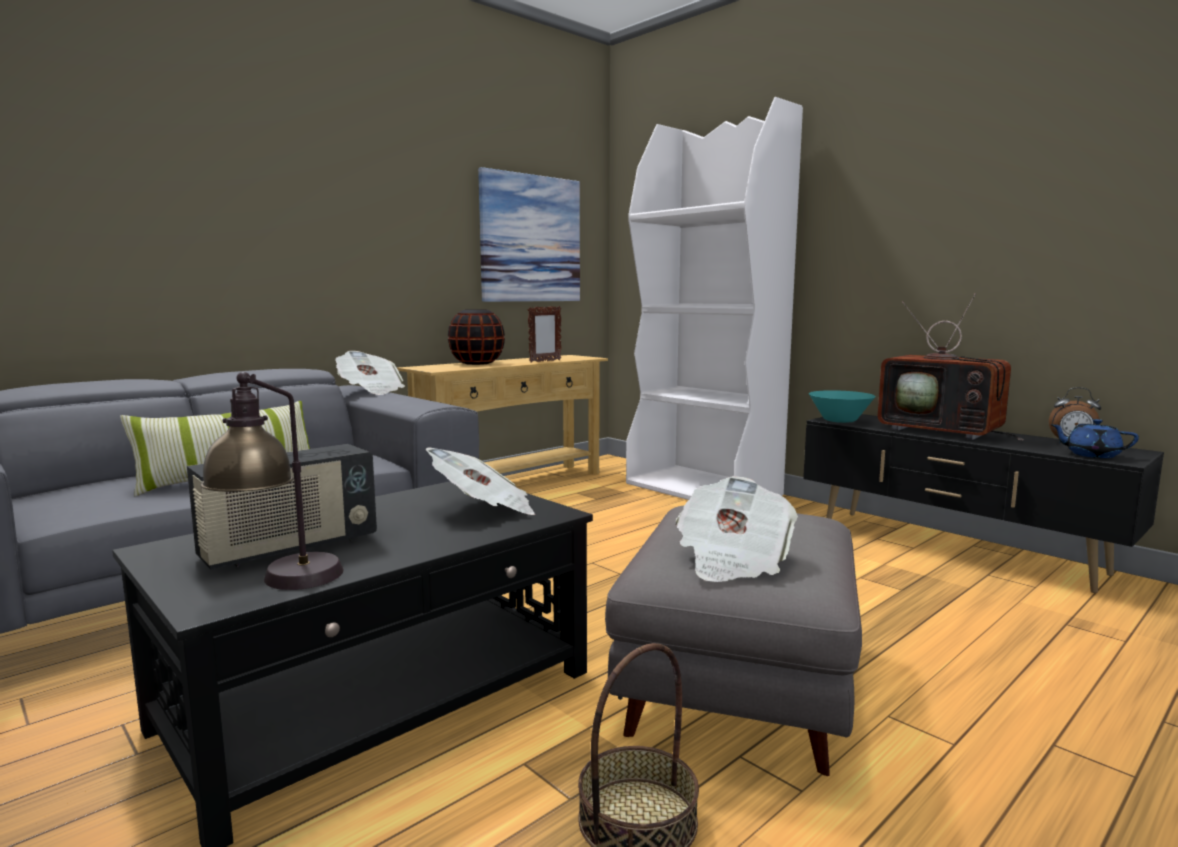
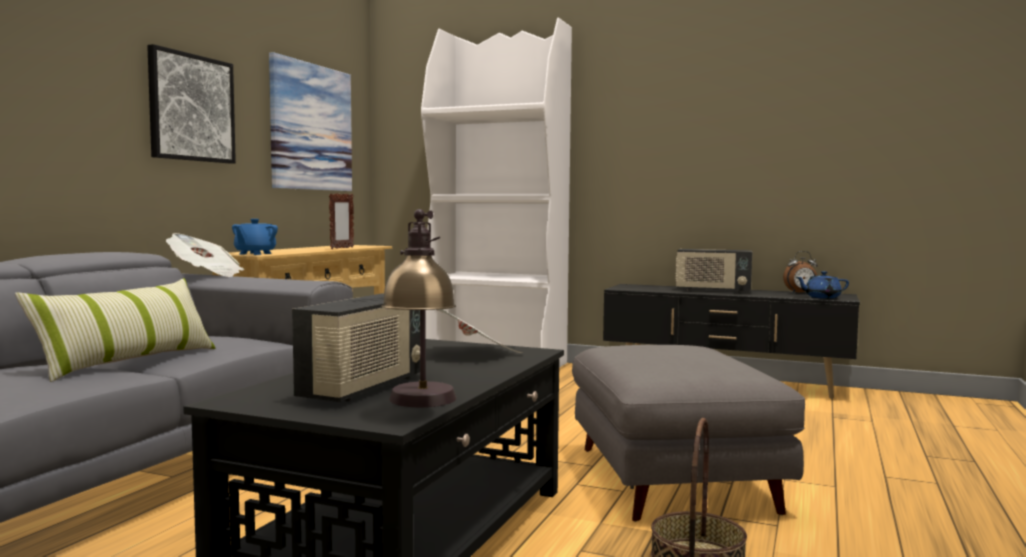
camera: 25 degrees left, 5 degrees down
(387, 229) = (191, 108): none -> picture
(440, 368) = (255, 254): none -> blue teapot
(477, 363) = (277, 250): black vase -> none
(732, 560) = (691, 369): newspaper -> none
(839, 420) = (629, 288): turquoise bowl -> none
(944, 432) = (713, 291): television -> radio

